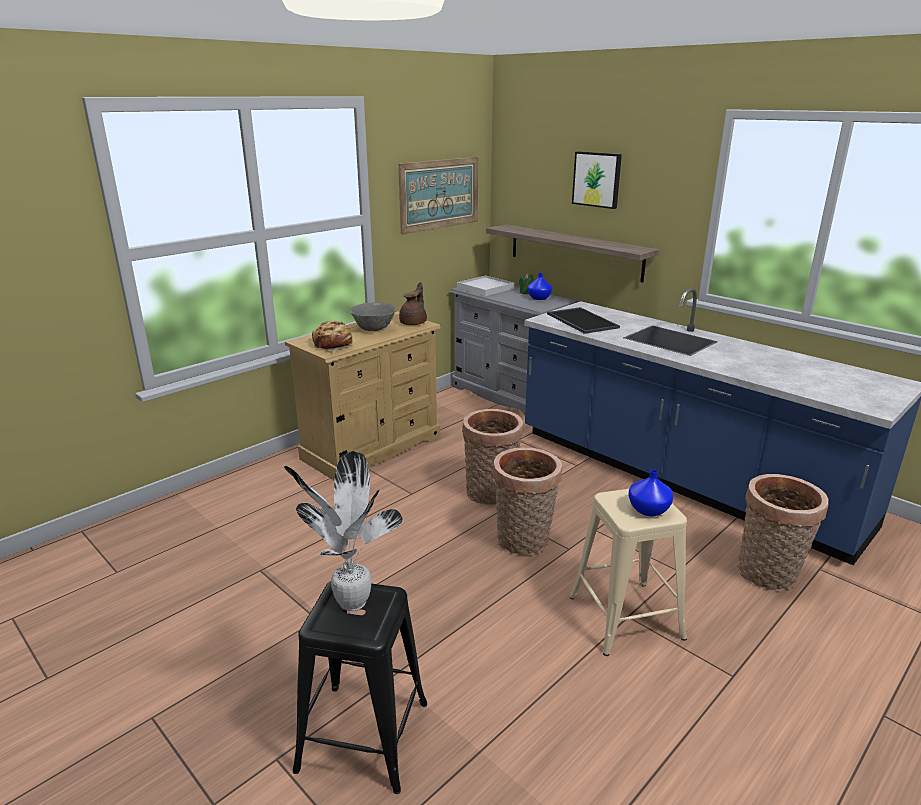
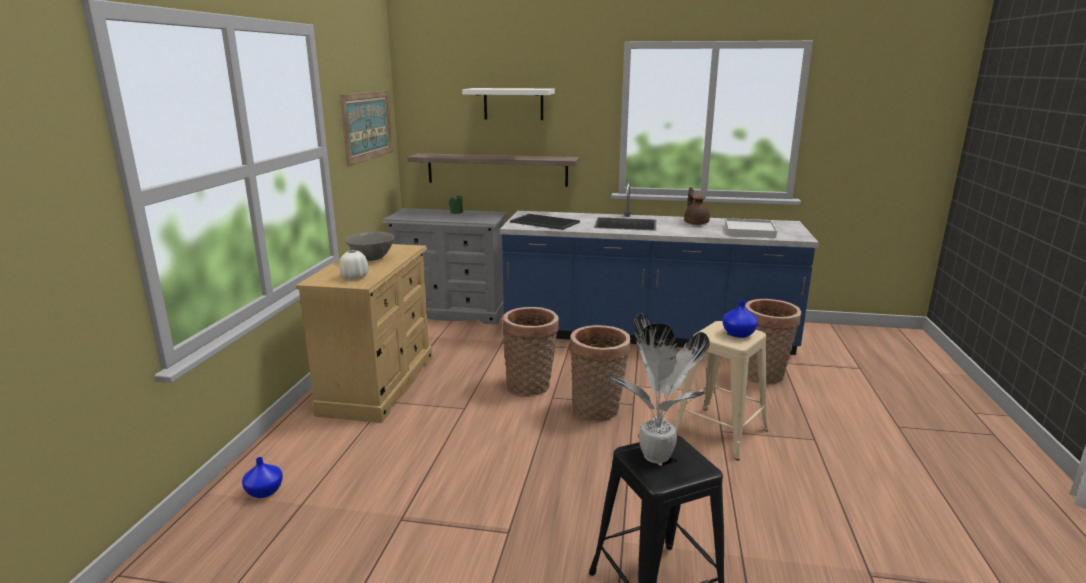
camera: 35 degrees left, 5 degrees down
(333, 344) = (355, 277): bread -> white vase
(414, 323) = (400, 248): brown teapot -> brown teapot (695, 223)
(485, 288) = (414, 214): white tray -> white tray (749, 231)
(539, 298) = (475, 215): blue vase -> blue vase (265, 492)
(597, 179) = (513, 104): picture -> white shelf

